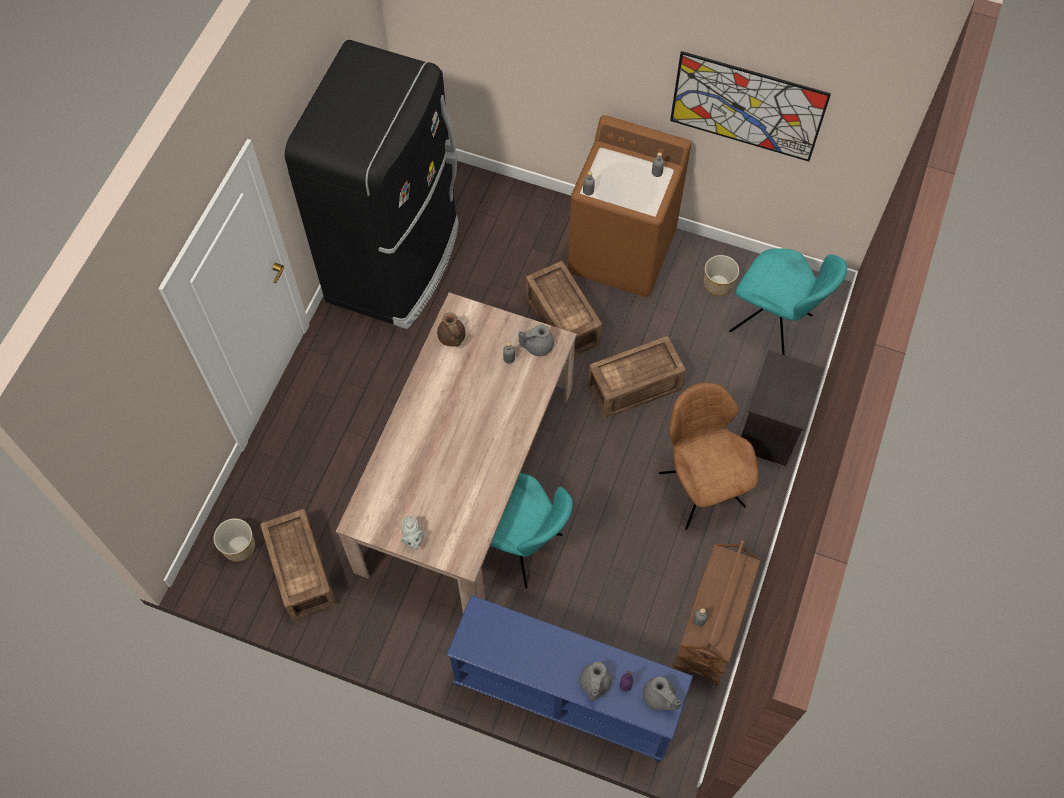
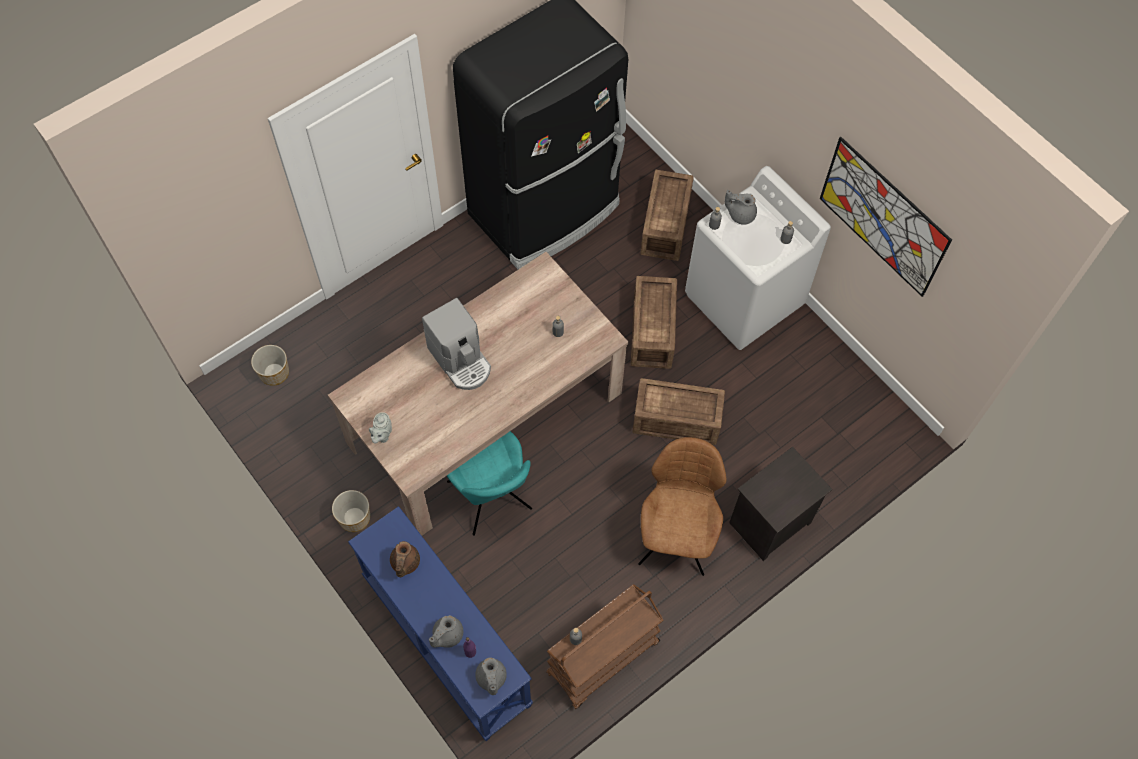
camera: 30 degrees right, 0 degrees up
(303, 570) = (310, 419): crate -> crate (666, 225)
(439, 431) = (461, 360): none -> coffee machine
(452, 338) = (523, 290): brown teapot -> brown teapot (404, 563)
(537, 346) = (588, 334): grey teapot -> grey teapot (740, 214)
(622, 252) = (744, 300): brown washing machine -> white washing machine
(718, 284) = (811, 372): planter -> planter (355, 517)
(773, 325) = (836, 434): turquoise chair -> none

